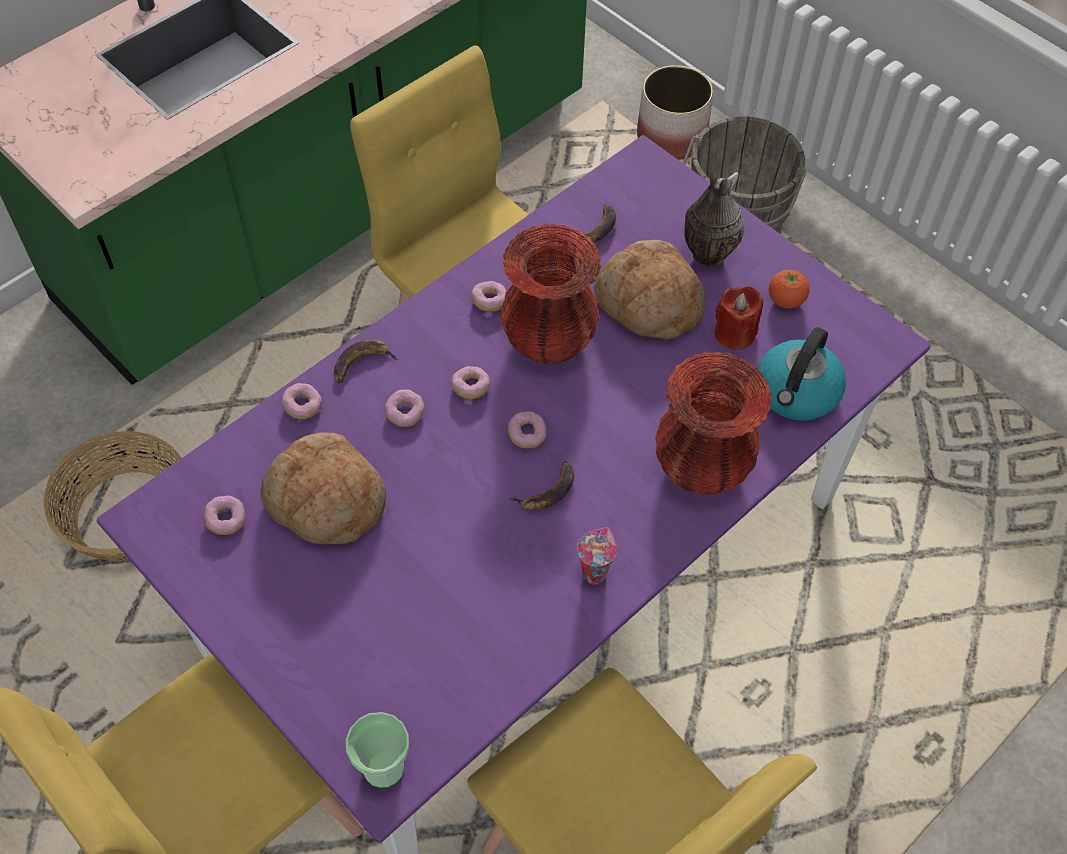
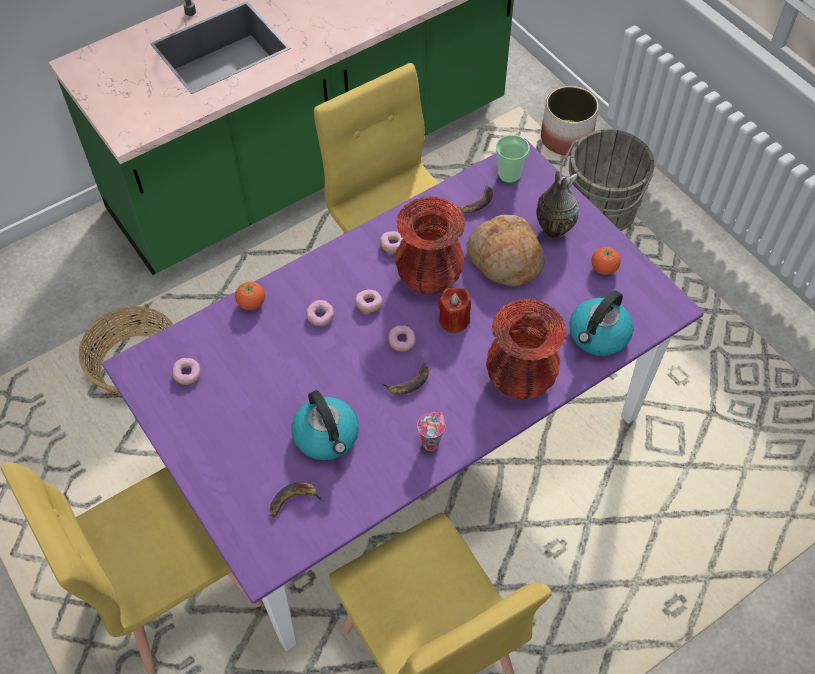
camera: 10 degrees right, 0 degrees up
(303, 406) = (251, 303): donut -> tomato
(325, 500) = (255, 370): bread -> none
(361, 364) = (296, 279): banana -> banana (293, 501)
(383, 768) = (263, 554): cup -> cup (509, 175)
(445, 583) = (327, 436): none -> kettle
(734, 333) = (562, 288): red candle -> red candle (454, 320)

